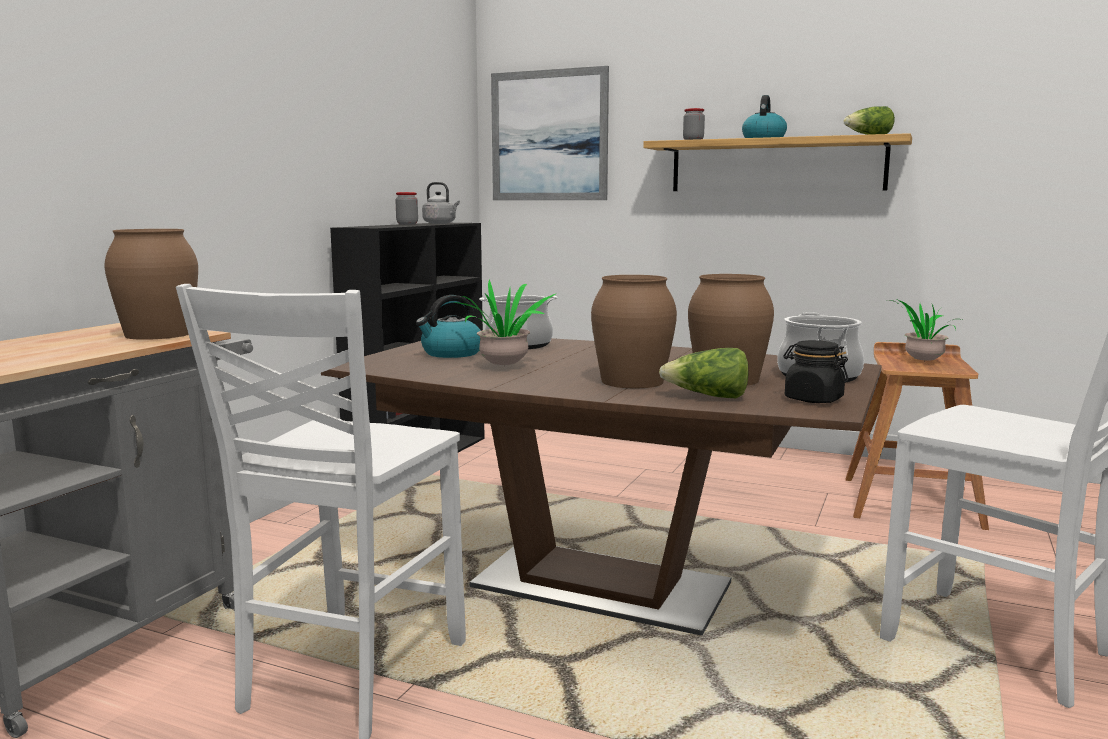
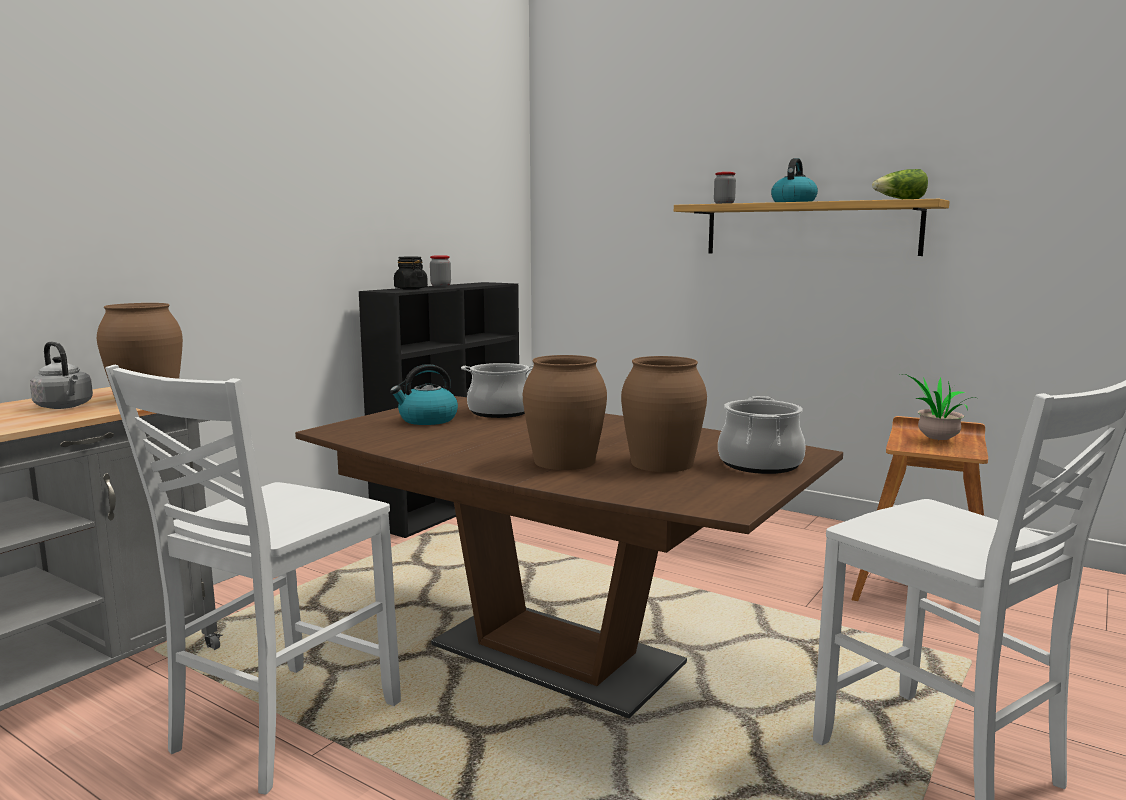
camera: 10 degrees right, 0 degrees up
(441, 223) = (476, 284): grey kettle -> grey kettle (65, 406)
(505, 366) = (461, 437): potted plant -> none
(549, 136) = (593, 198): picture -> none
(708, 397) = (620, 484): lettuce -> none
(813, 399) = (725, 493): black jar -> black jar (410, 289)

